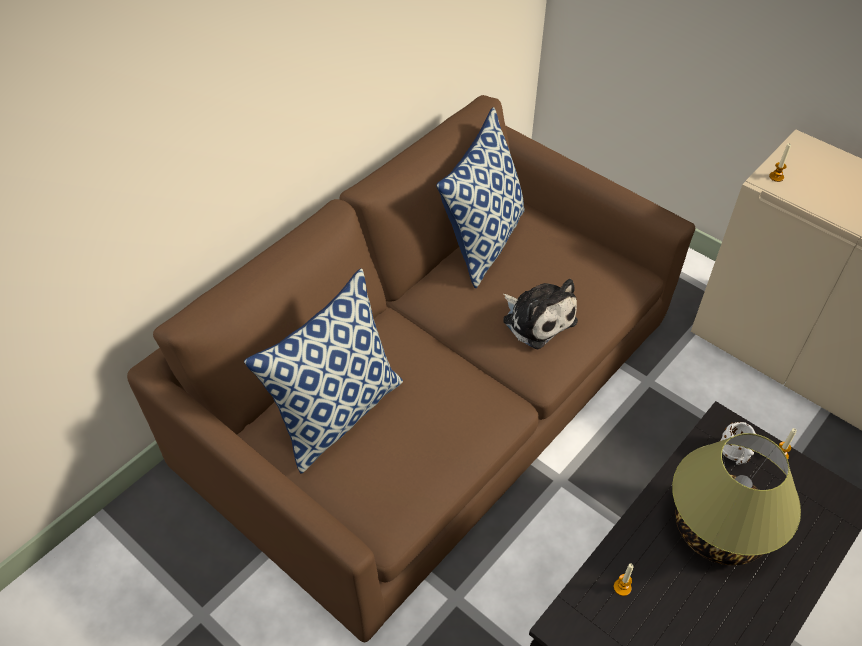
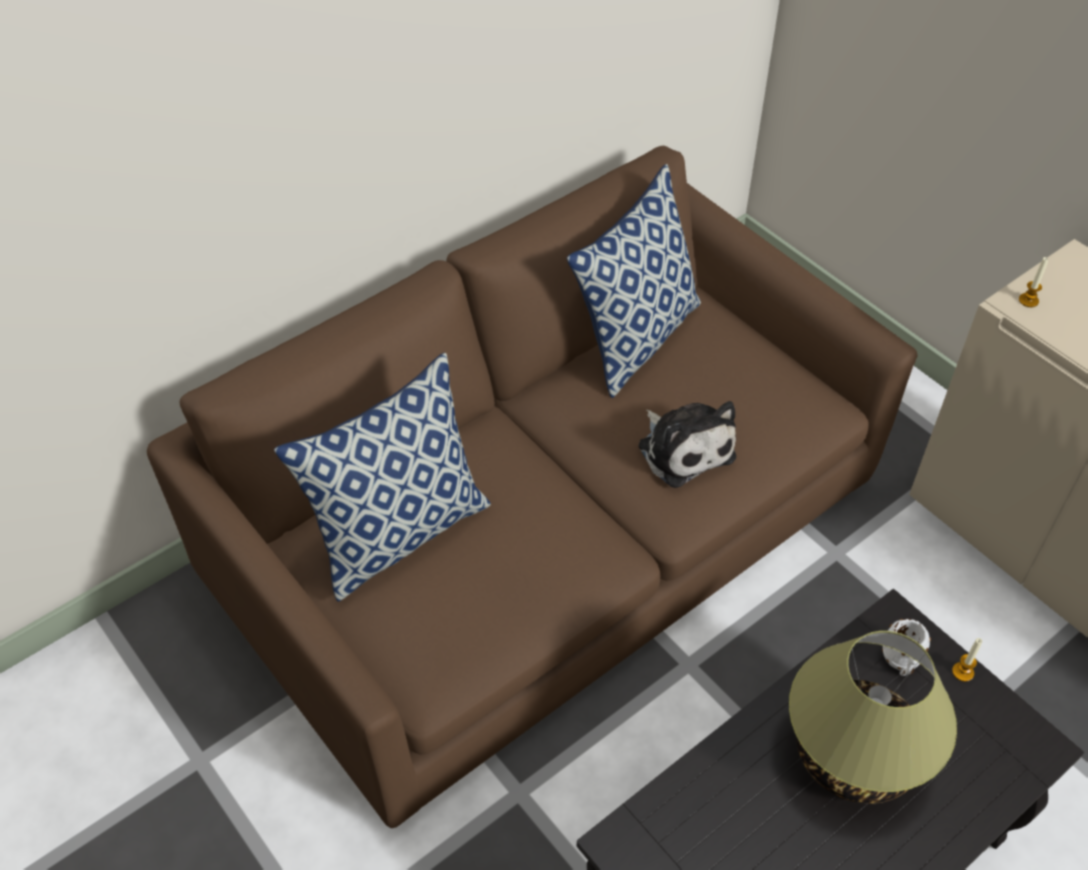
camera: 10 degrees right, 0 degrees up
(622, 587) = (708, 807): candle -> none

